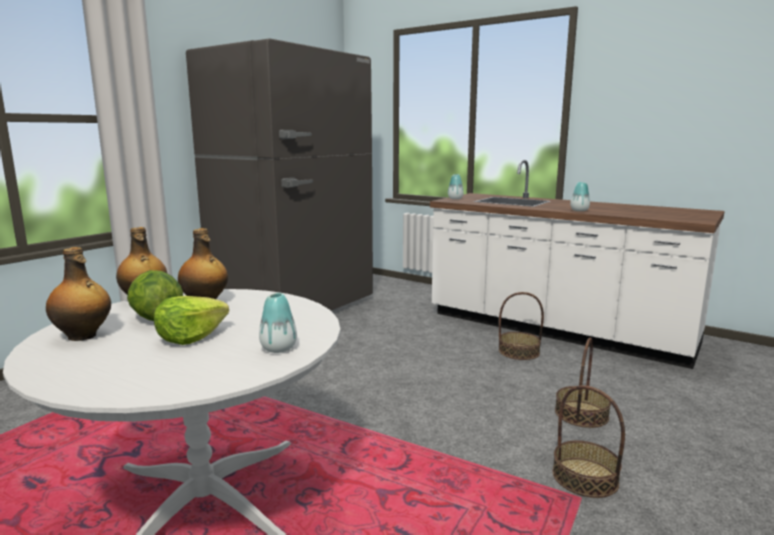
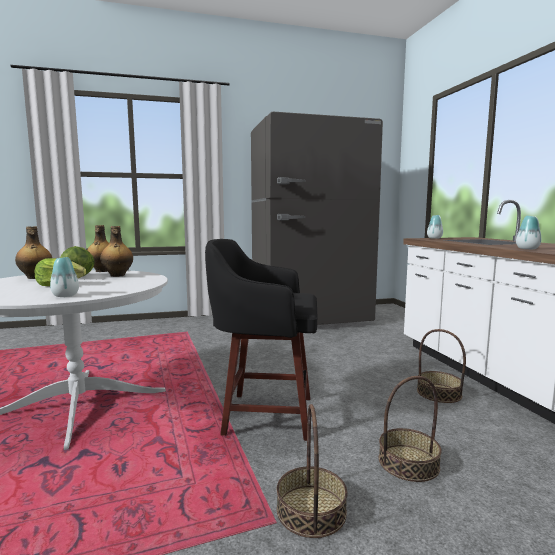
camera: 40 degrees right, 5 degrees down
(431, 424) = (264, 415): none -> black stool

